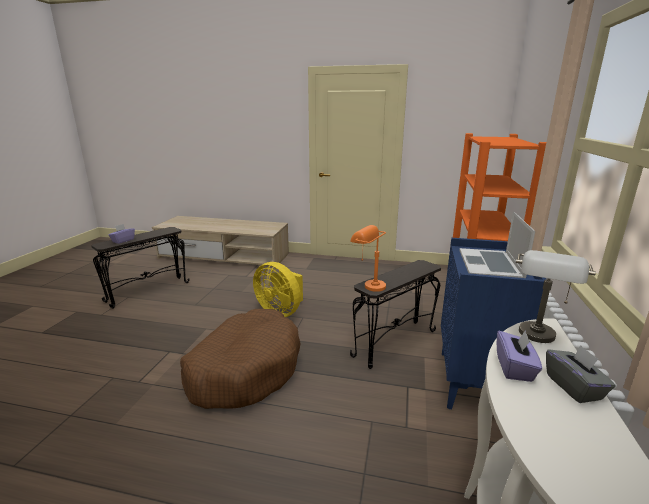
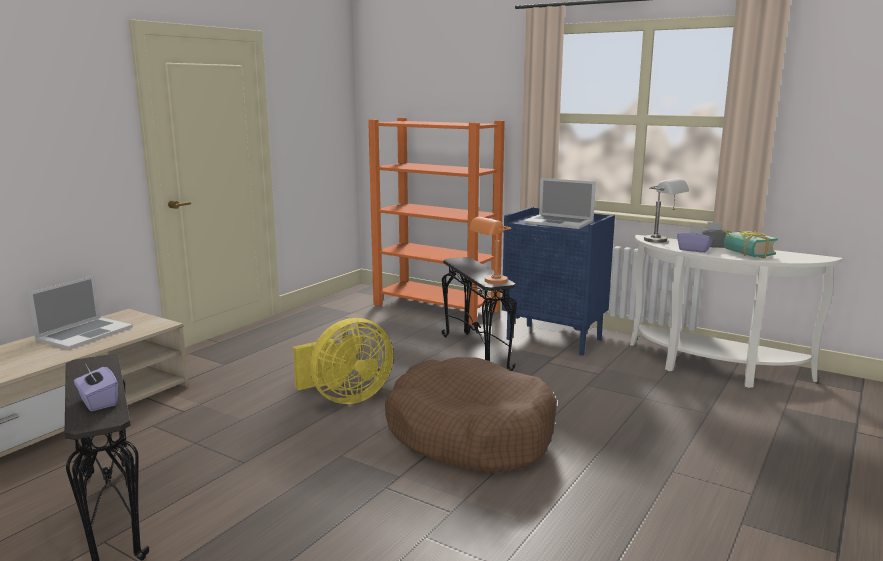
camera: 70 degrees left, 5 degrees down
(249, 225) = (84, 333): none -> laptop
(548, 426) = (744, 254): none -> book

